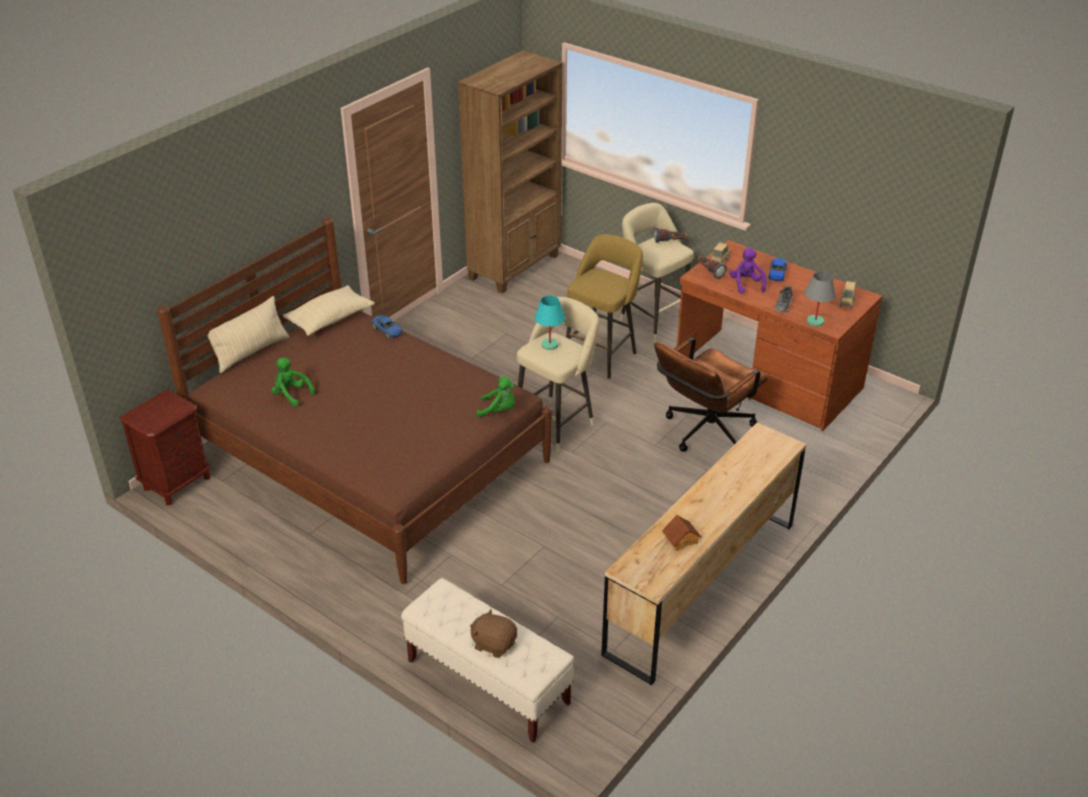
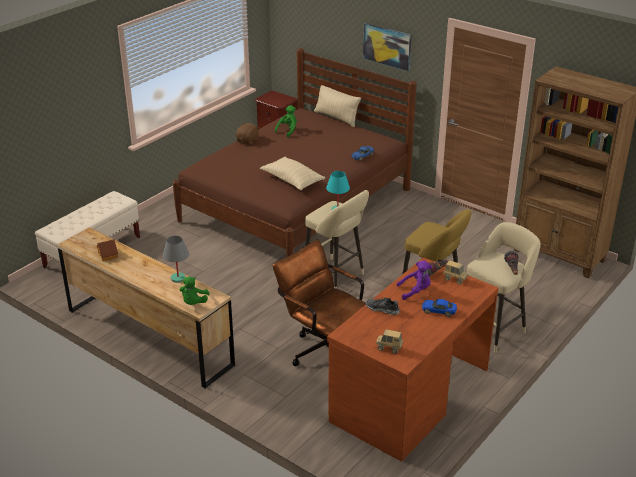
camera: 90 degrees right, 5 degrees down
(277, 202) = (387, 46): none -> picture
(330, 319) = (374, 137): beige pillow -> beige pillow (292, 181)
(494, 644) = (76, 217): brown plush toy -> brown plush toy (248, 141)
(499, 410) = (267, 197): green plush toy -> green plush toy (194, 303)
(815, 322) = (354, 325): grey table lamp -> grey table lamp (177, 278)

